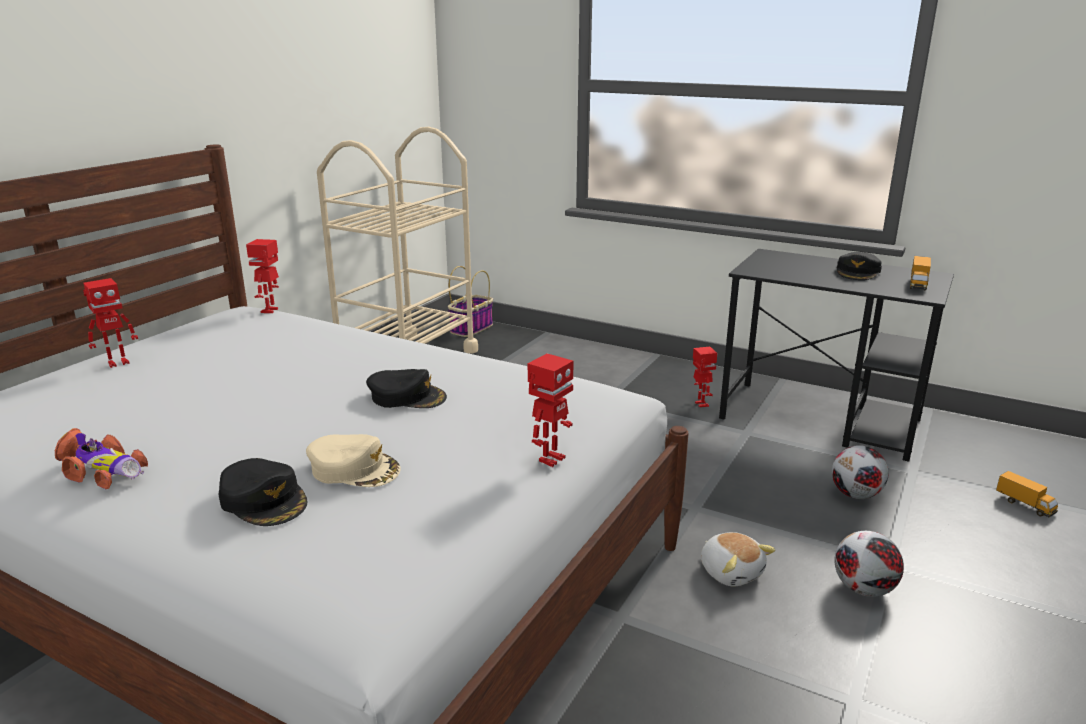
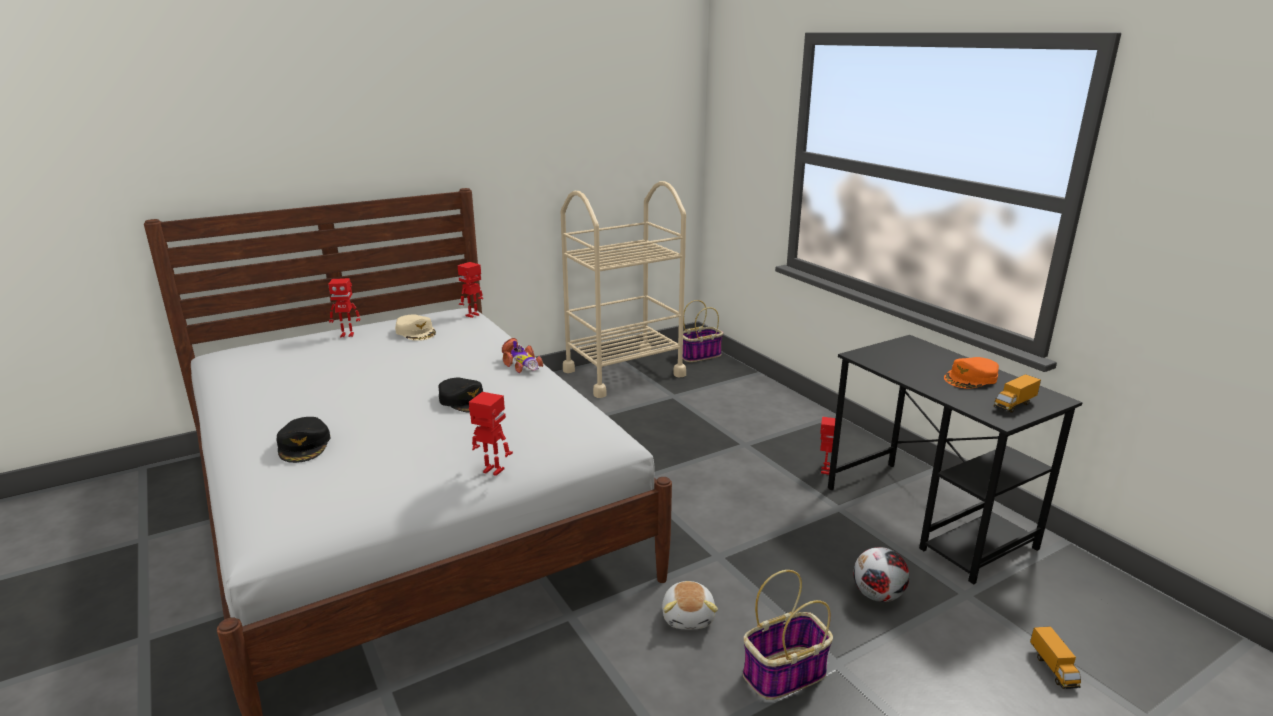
camera: 30 degrees right, 0 degrees up
(102, 471) = (258, 403): toy car -> toy car (521, 364)
(354, 469) = (371, 441): beige cap -> beige cap (416, 332)
(550, 459) = (492, 471): toy robot -> toy robot turned 135 degrees counterclockwise
(858, 272) = (971, 378): black cap -> orange cap
(863, 589) = (784, 674): football -> basket

